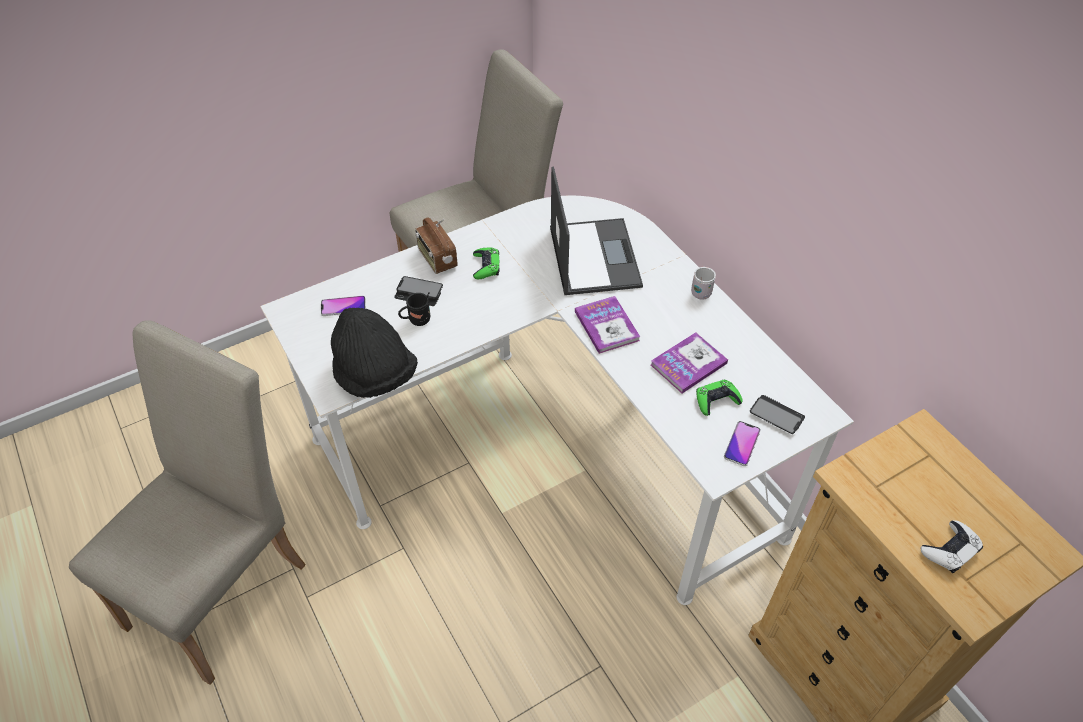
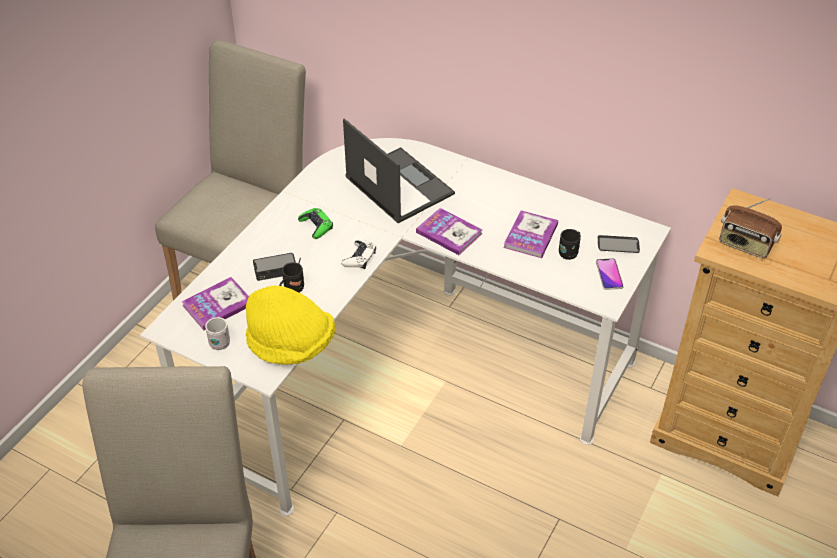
camera: 30 degrees left, 5 degrees down
(343, 306) = (218, 305): phone -> book
(375, 375) = (291, 345): black hat -> yellow hat
(437, 259) = (269, 236): radio -> radio (745, 245)
(702, 291) = (501, 180): white mug -> white mug (220, 341)
(716, 400) = (569, 252): green game controller -> black mug
(950, 550) = (808, 266): white game controller -> white game controller (359, 257)

